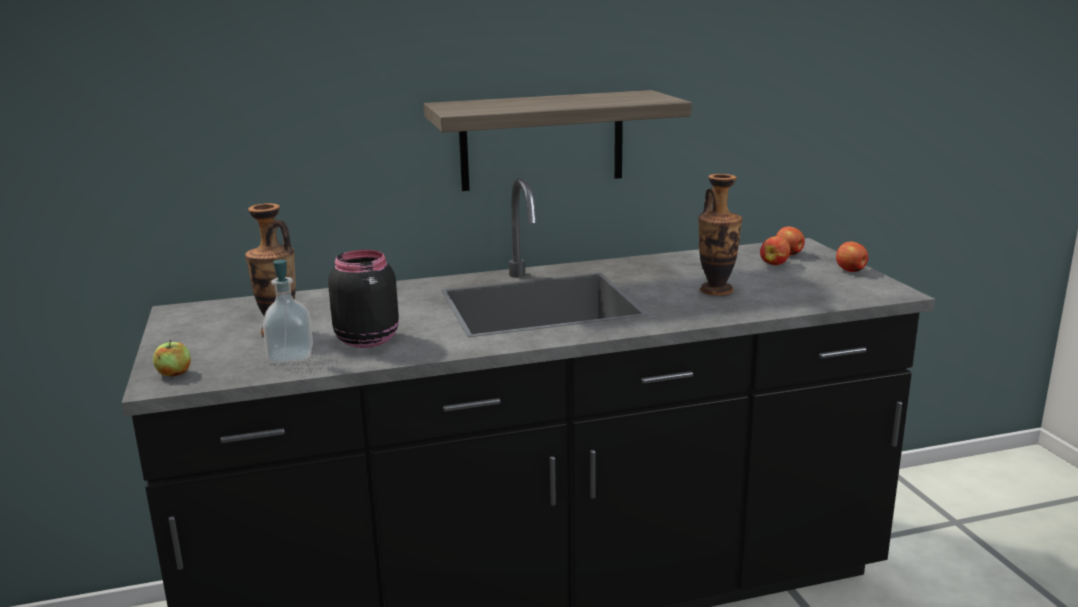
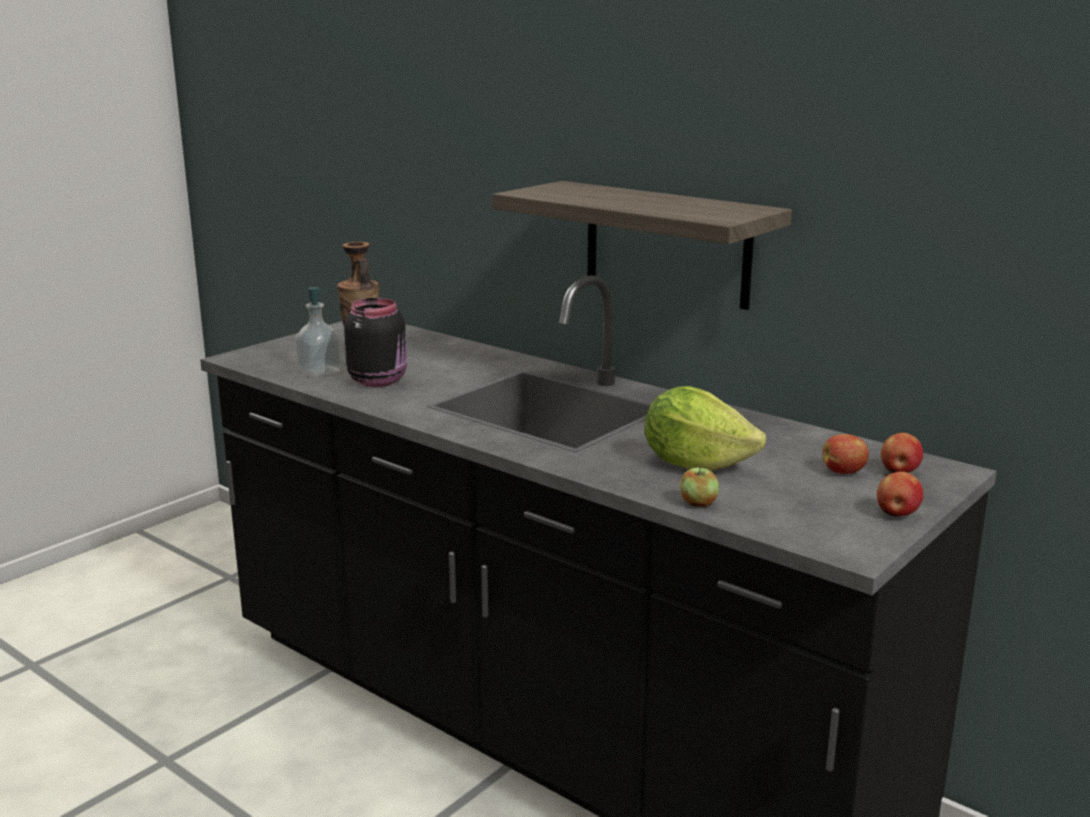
camera: 55 degrees right, 0 degrees up
(174, 374) = (255, 355): apple -> apple (698, 503)
(716, 291) = (696, 464): vase -> lettuce

